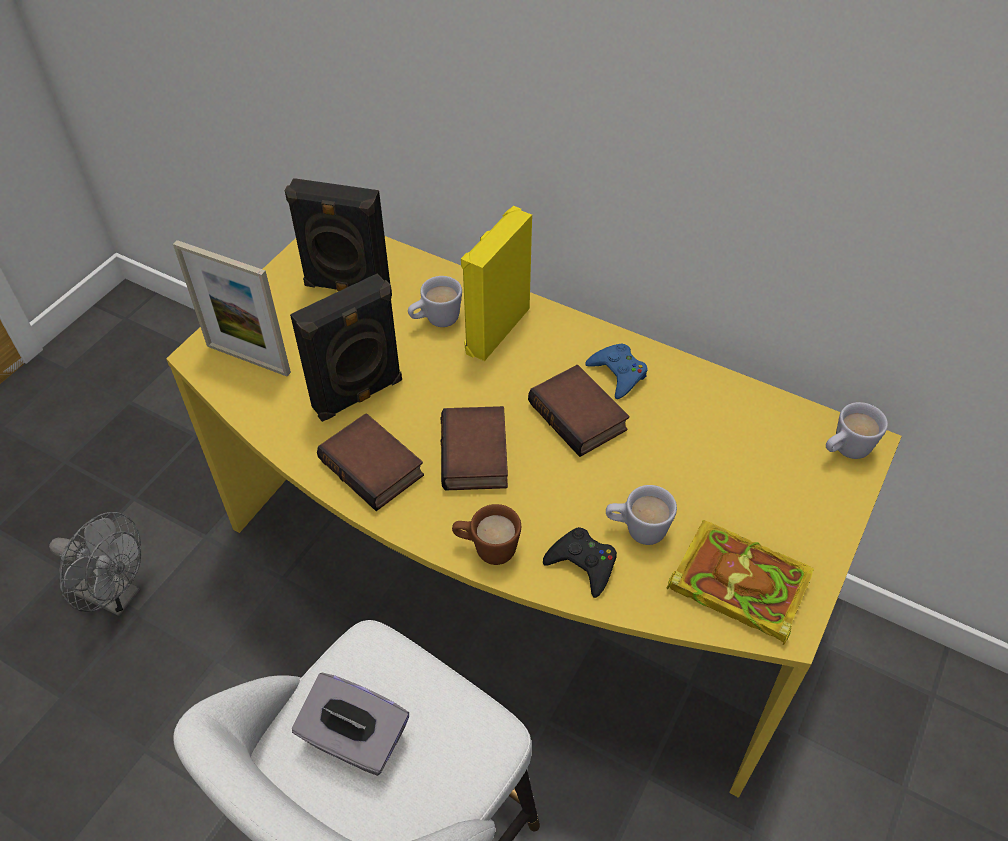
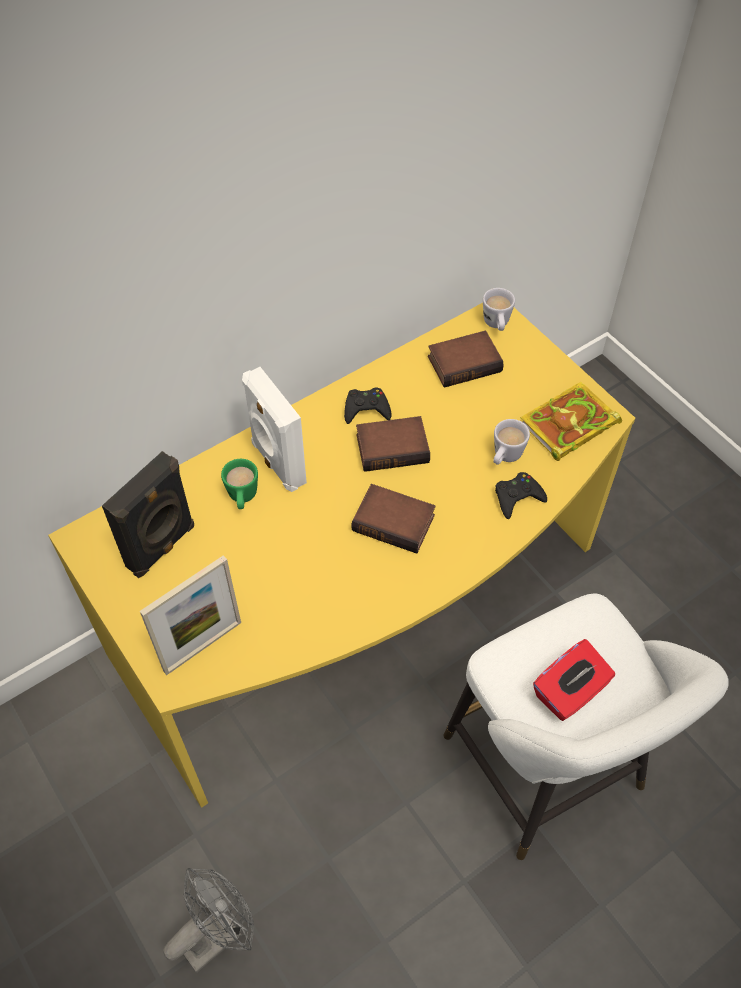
camera: 65 degrees left, 5 degrees up
(355, 739) = (569, 692): grey tissue box -> red tissue box
(359, 396) = (293, 578): black speaker -> none
(375, 467) = (372, 590): book -> book (464, 362)
(436, 321) = (242, 498): white mug -> green mug
(486, 549) = (480, 547): brown mug -> none
(495, 329) = (277, 463): yellow speaker -> white speaker
(618, 374) = (366, 409): blue game controller -> black game controller

